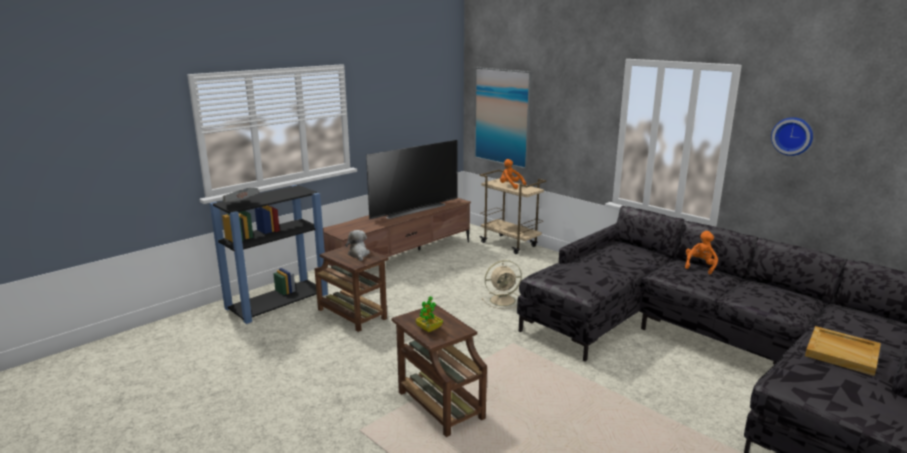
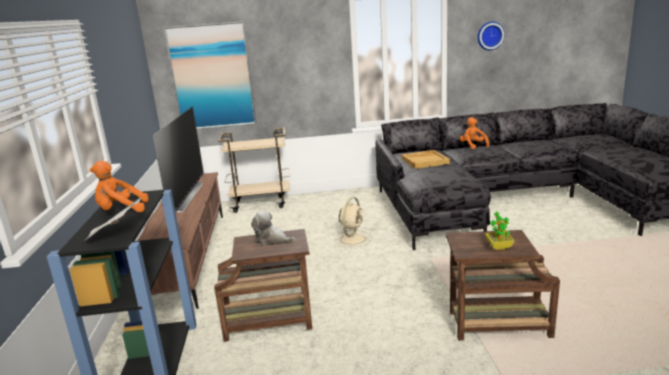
camera: 50 degrees left, 0 degrees up
(510, 186) = (253, 143): orange plush toy -> orange plush toy (120, 211)
(842, 353) = (625, 152): beige tray -> beige tray (425, 161)

